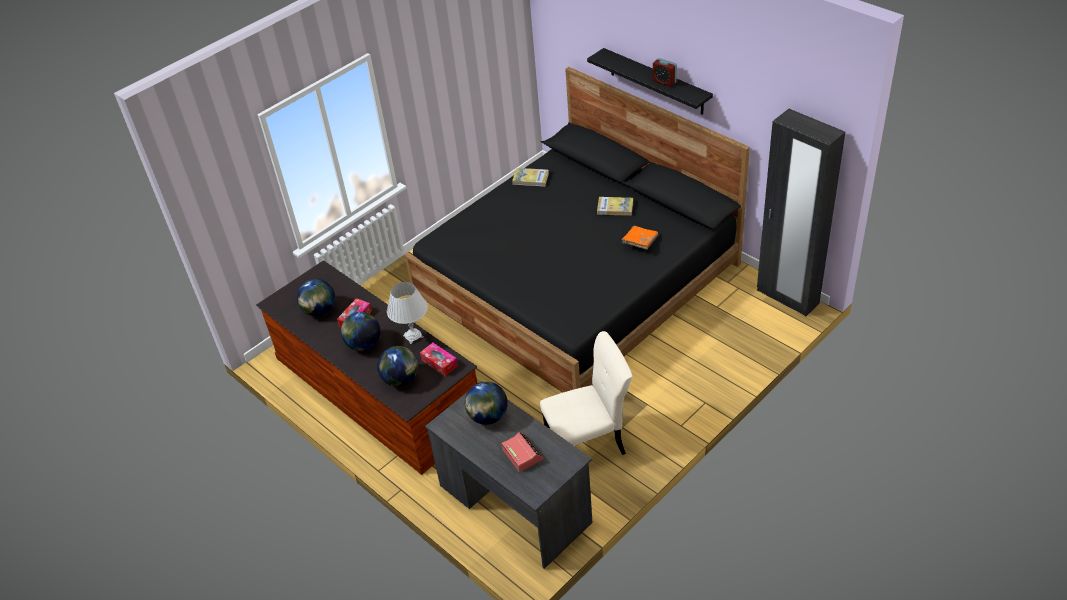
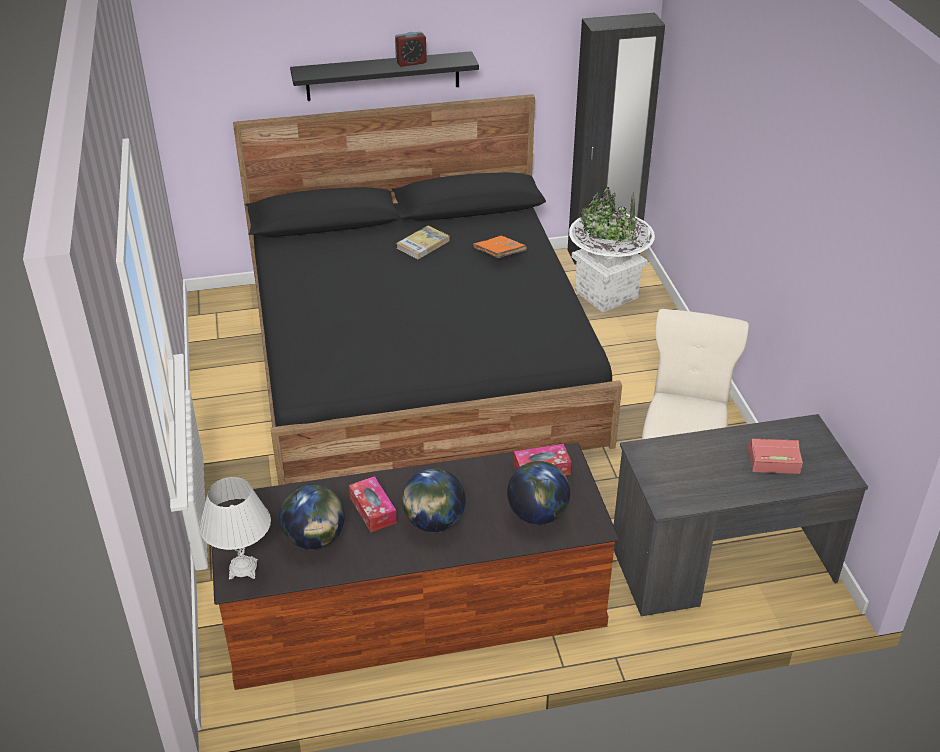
camera: 60 degrees left, 5 degrees down
(413, 336) = (468, 472): white table lamp -> white table lamp (243, 569)
(488, 417) = (687, 461): globe -> none
(530, 178) = (292, 273): book -> none
(739, 322) = (606, 294): none -> white planter

